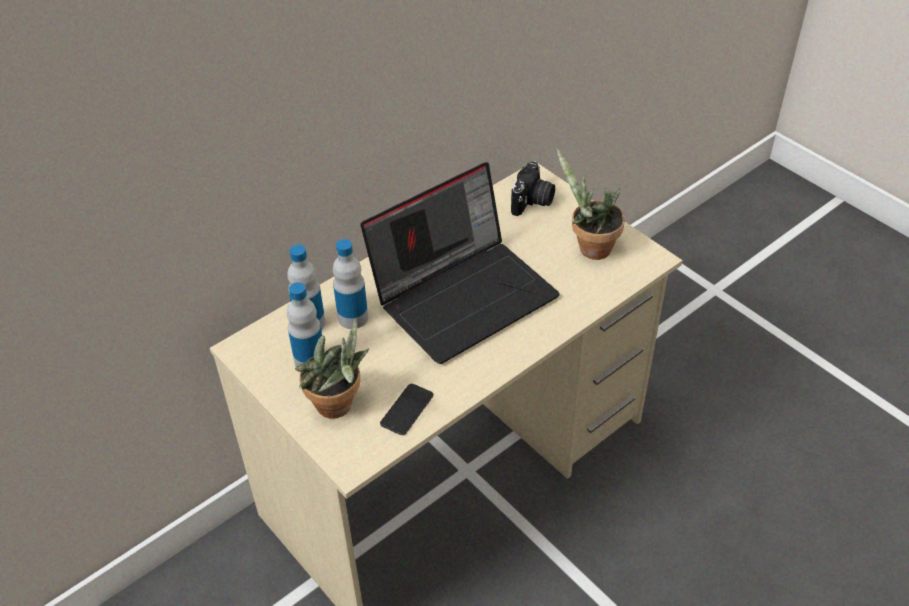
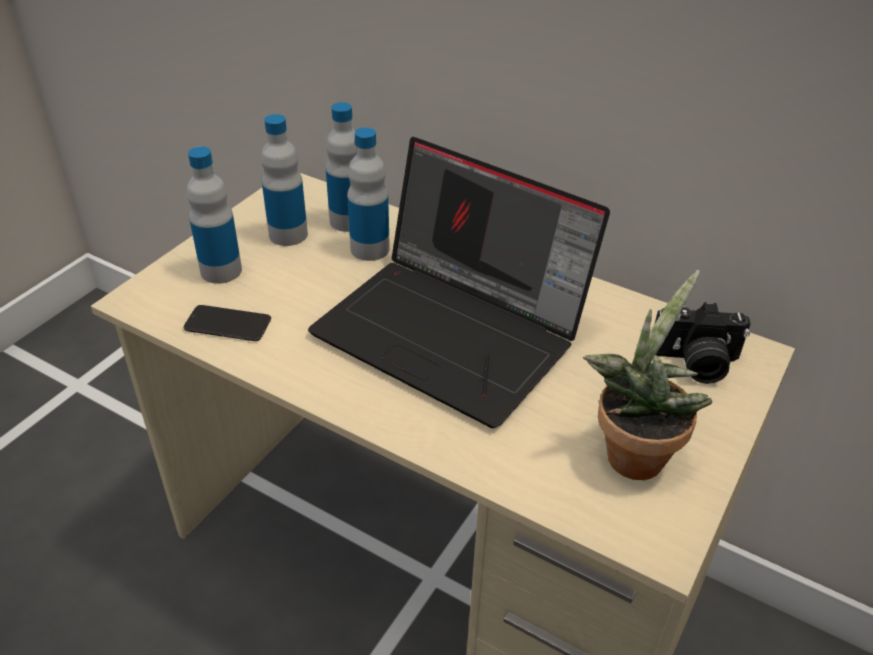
camera: 70 degrees right, 5 degrees down
(339, 407) = (221, 271): potted plant -> bottle

